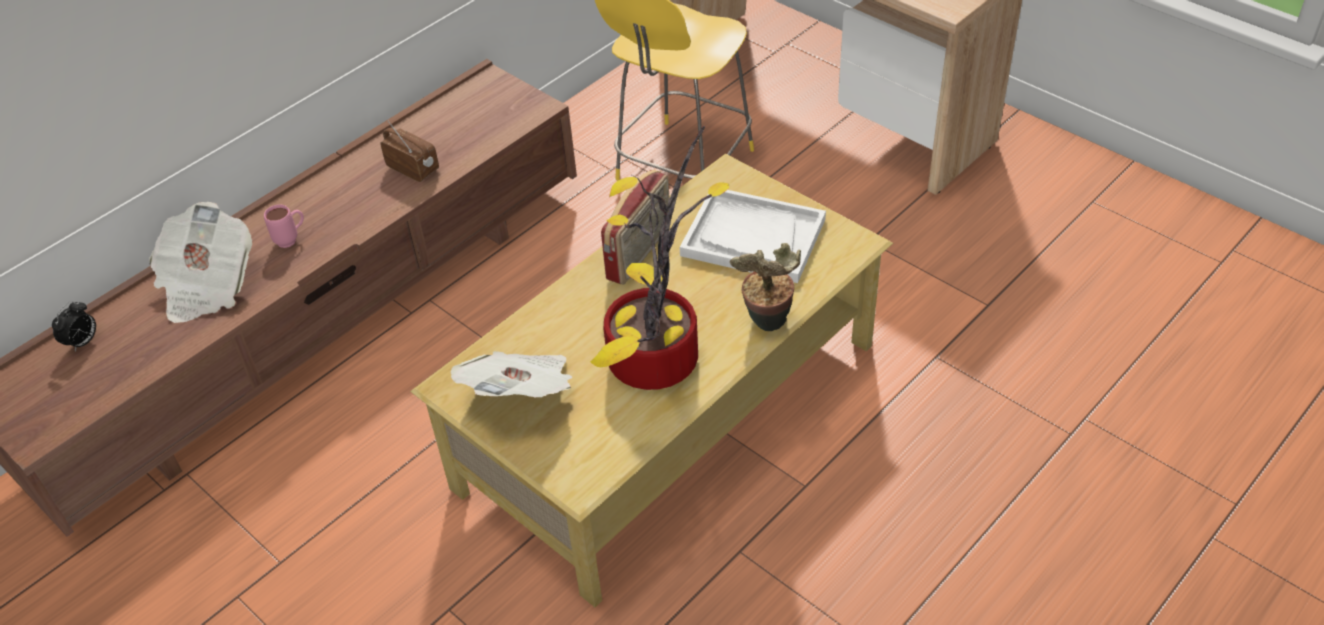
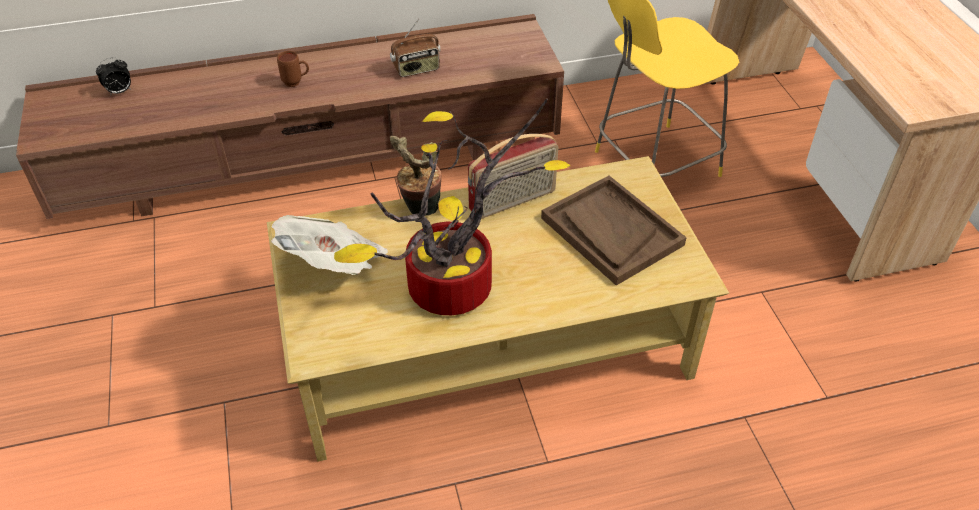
camera: 30 degrees right, 0 degrees up
(207, 285) = (220, 89): newspaper -> none
(291, 239) = (296, 83): pink mug -> brown mug
(413, 168) = (416, 69): radio -> radio turned 90 degrees clockwise
(752, 237) = (611, 231): white tray -> brown tray
(766, 323) = (562, 305): potted plant -> potted plant (419, 209)

